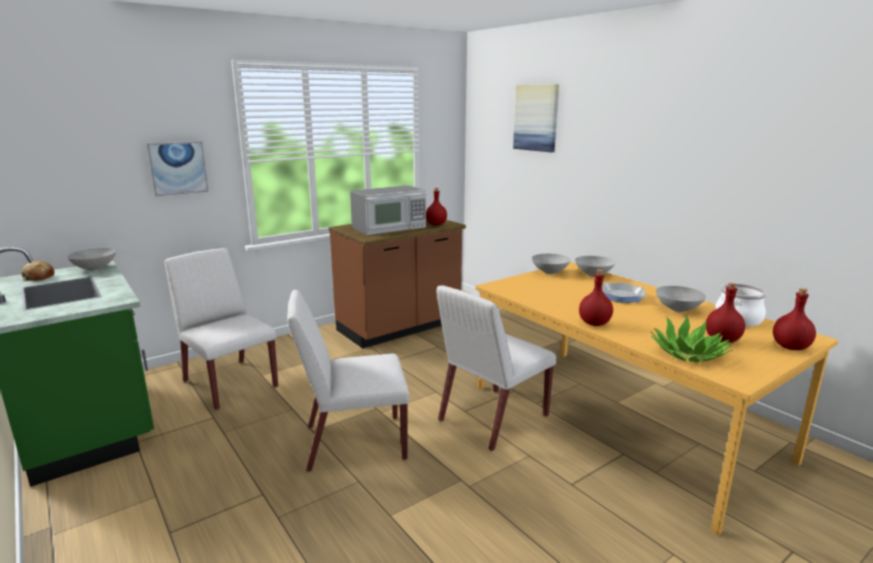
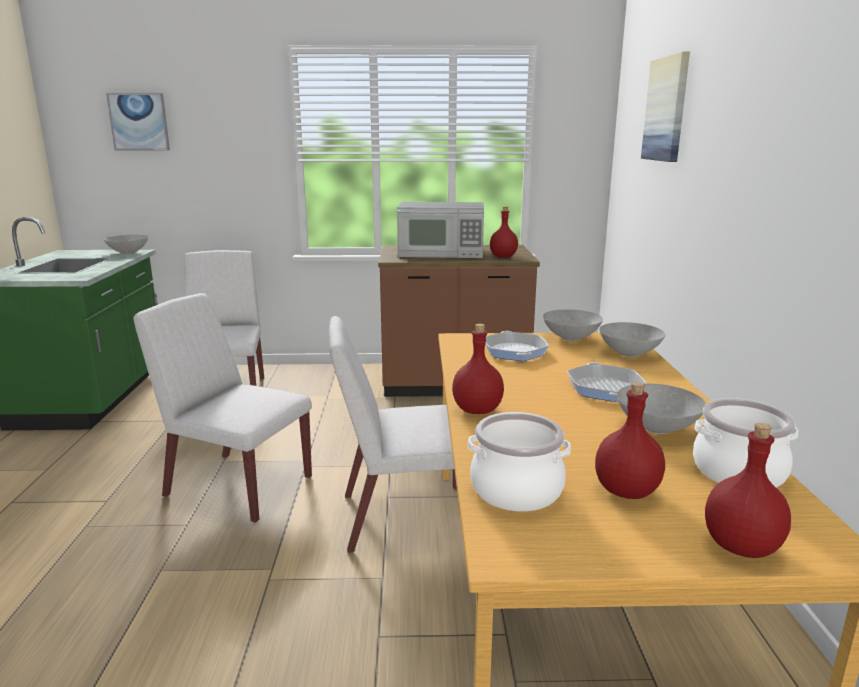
camera: 35 degrees right, 0 degrees up
(39, 277) = (83, 253): bread -> none
(178, 168) = (227, 163): picture -> picture (139, 122)
(540, 286) = (515, 351): none -> frying pan
(688, 354) = (516, 489): potted plant -> cooking pot

